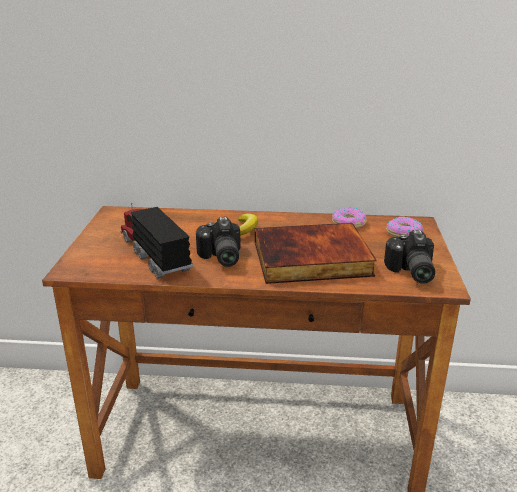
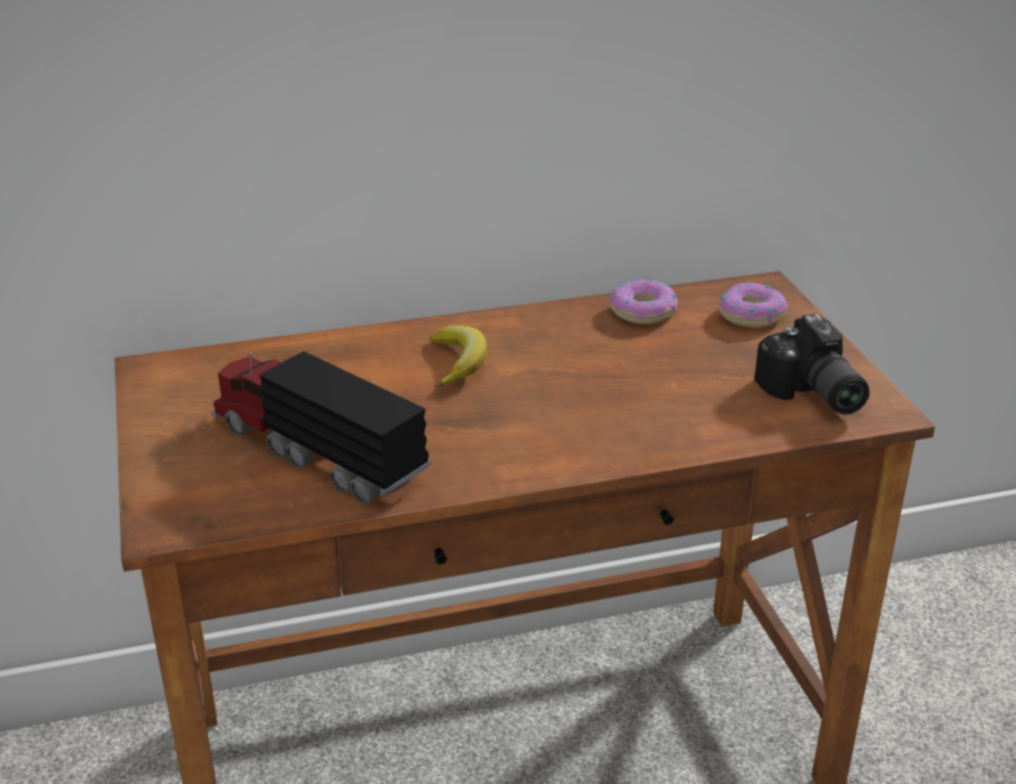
camera: 20 degrees left, 5 degrees up
(220, 257) = (454, 432): camera -> none
(311, 260) = (627, 403): book -> none

